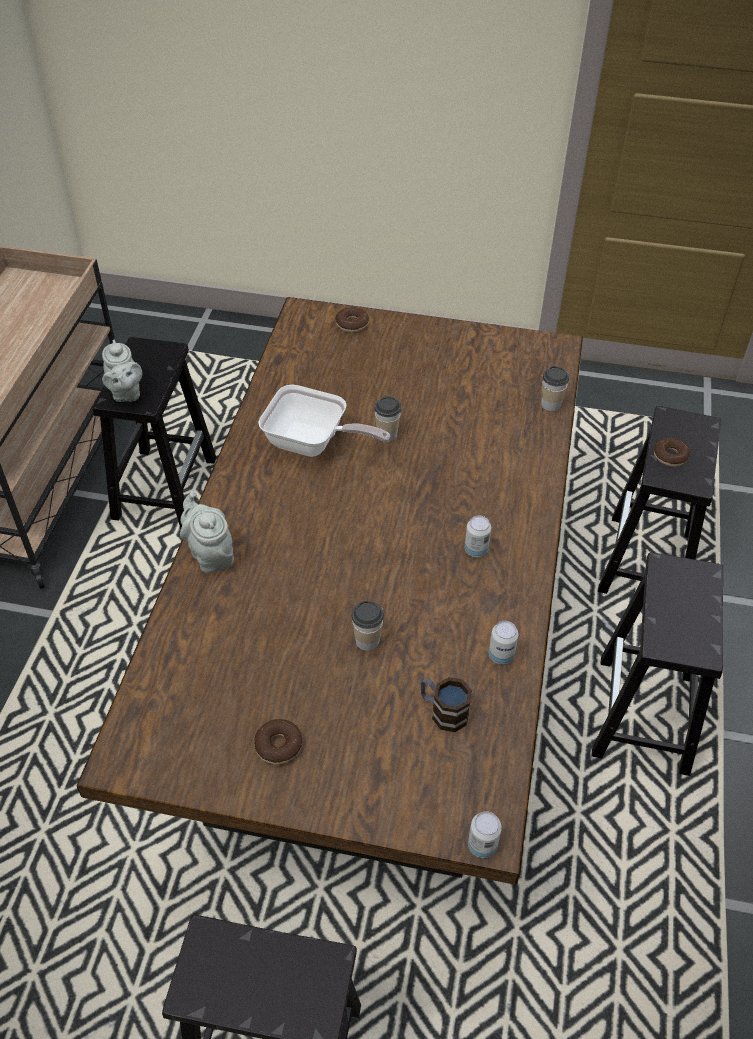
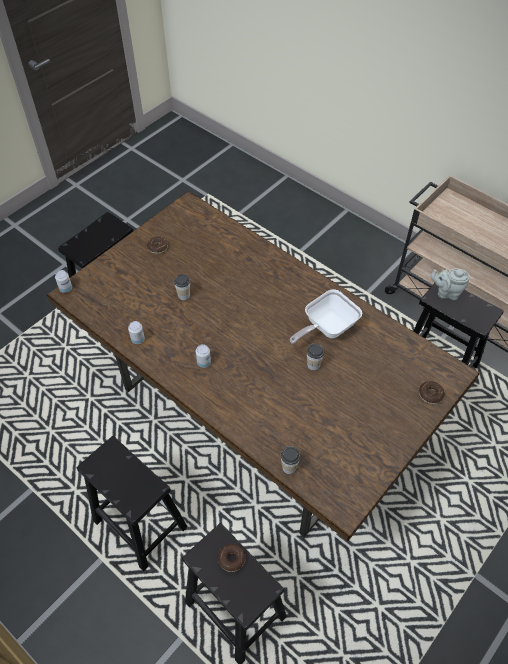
camera: 120 degrees right, 5 degrees up
(210, 554) = (274, 260): grey teapot -> none
(443, 711) = (129, 304): mug -> none

